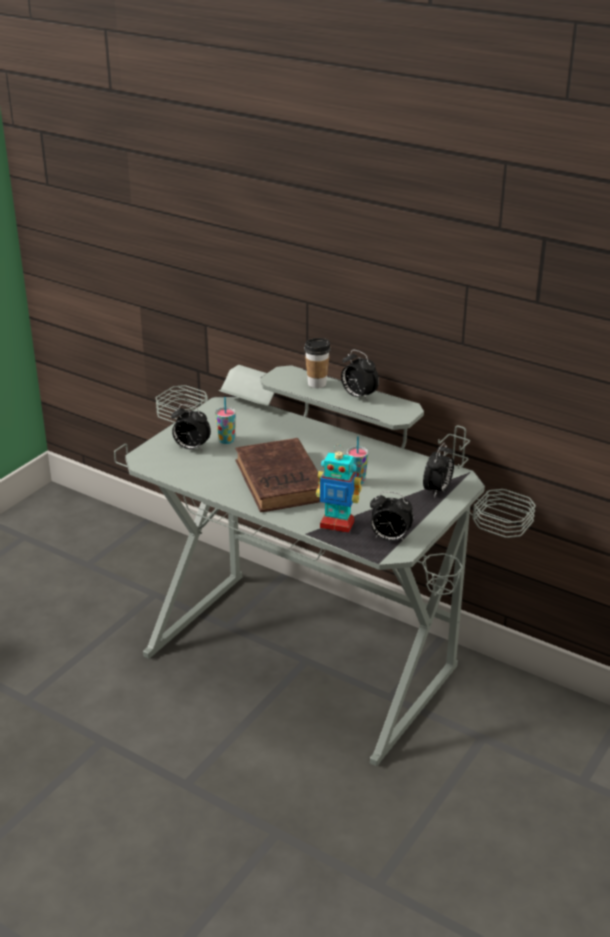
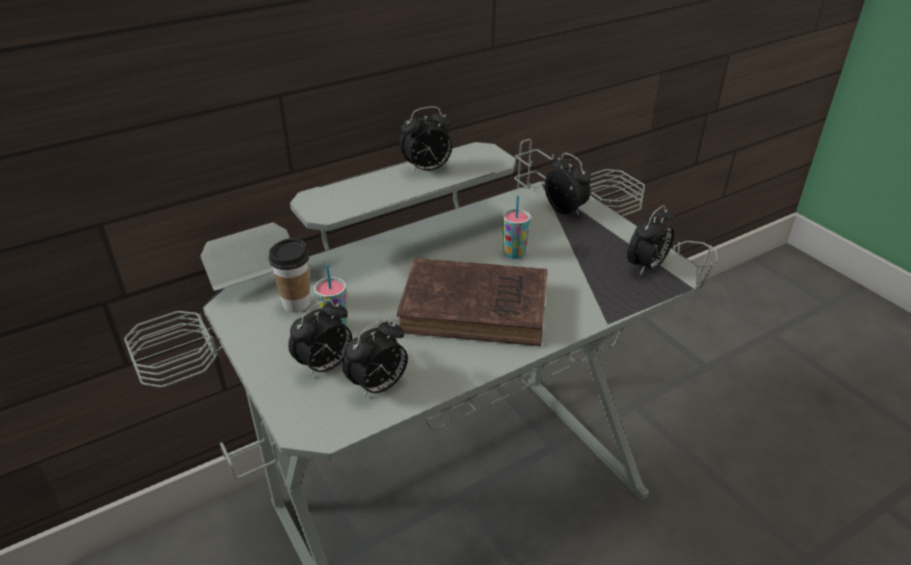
camera: 65 degrees left, 5 degrees up
(186, 468) = (378, 386): none -> alarm clock
(317, 384) = (369, 187): cup -> cup (296, 304)
(337, 524) = (599, 293): toy robot -> none

